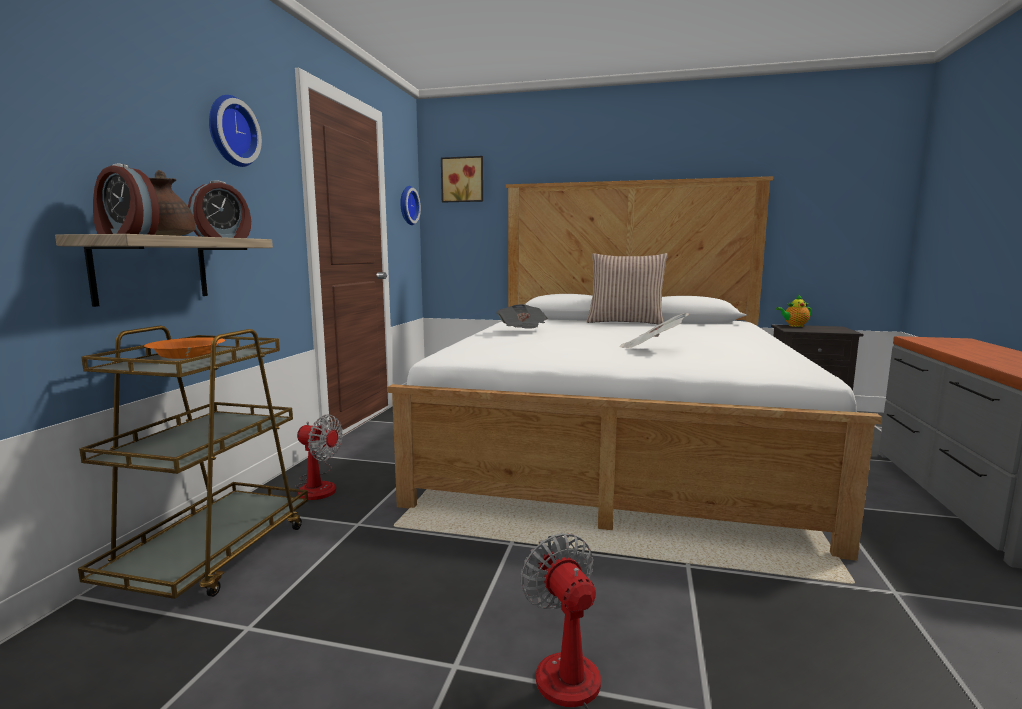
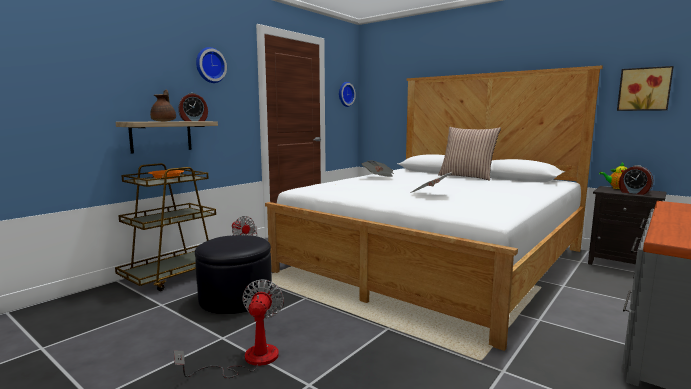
camera: 25 degrees right, 0 degrees up
(126, 234) = (140, 121): alarm clock -> alarm clock (634, 192)
(391, 572) = (236, 298): none -> black ottoman
(463, 180) = (383, 76): picture -> picture (644, 89)

